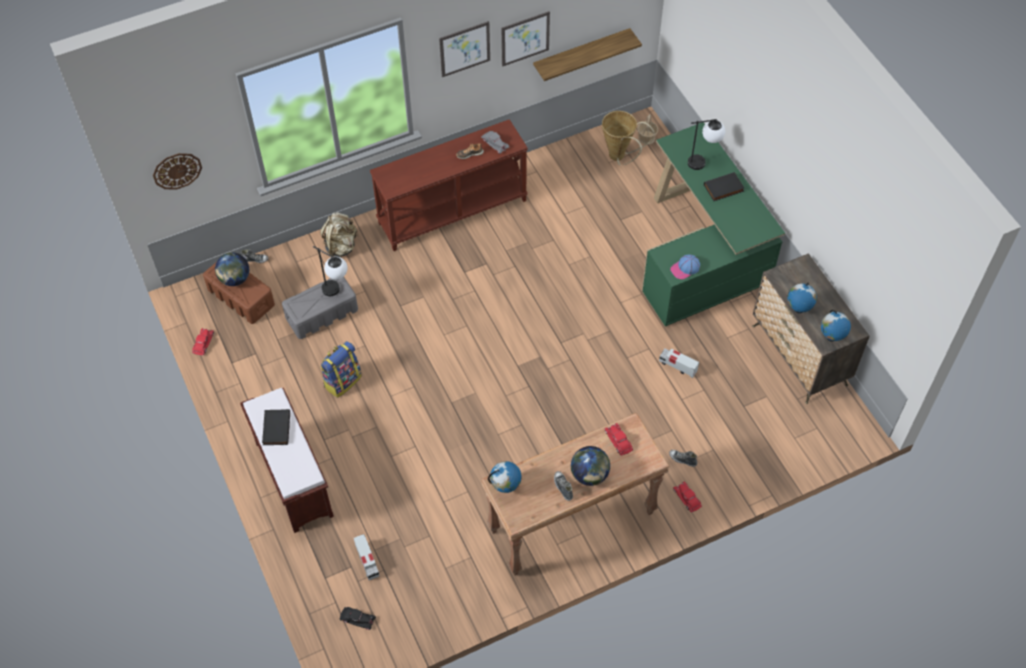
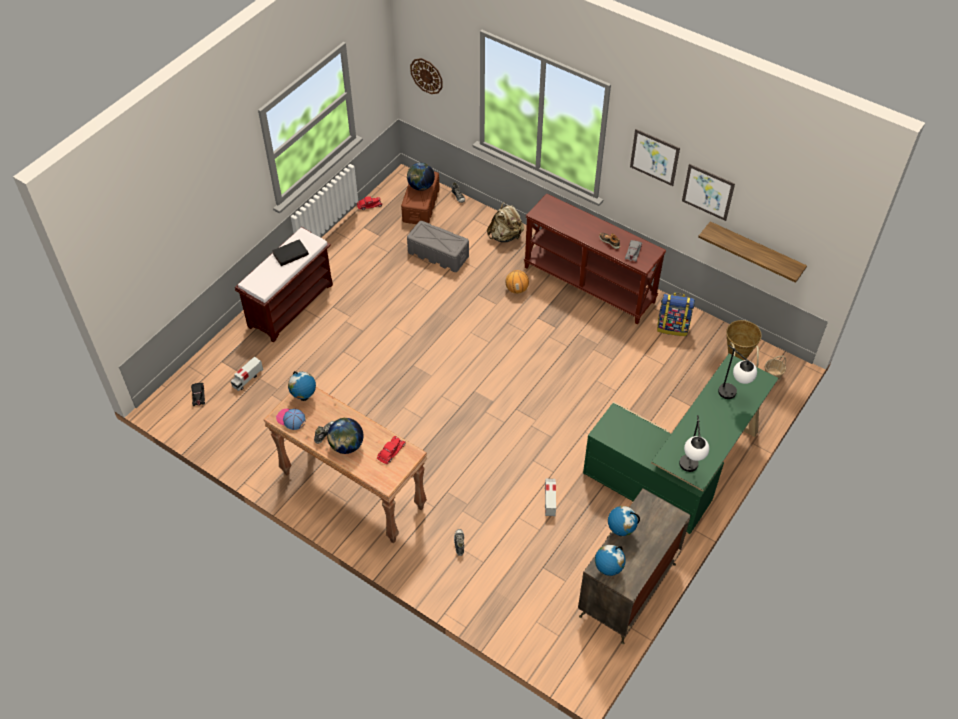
camera: 60 degrees right, 5 degrees down
(336, 292) = (450, 245): table lamp -> table lamp (689, 470)
(342, 381) = (389, 293): backpack -> backpack (673, 327)
(417, 271) = (516, 289): none -> basketball
(685, 269) = (613, 436): cap -> cap (291, 419)
(687, 498) = (423, 563): red toy car -> none
(723, 189) = (715, 423): black book -> none

